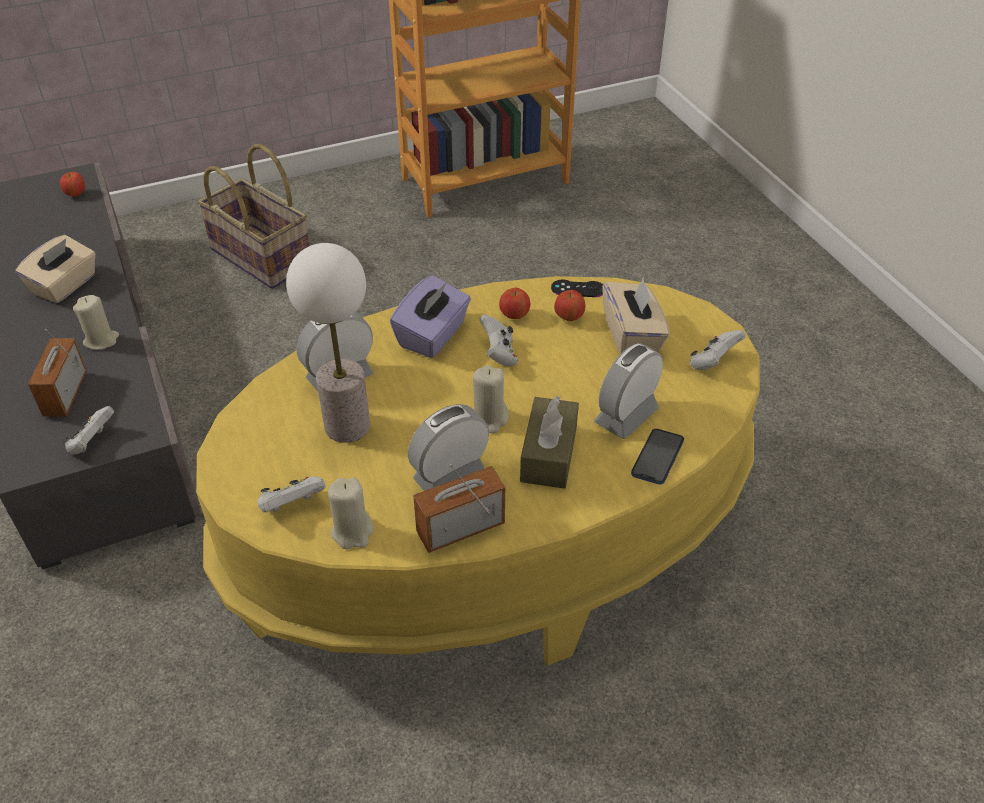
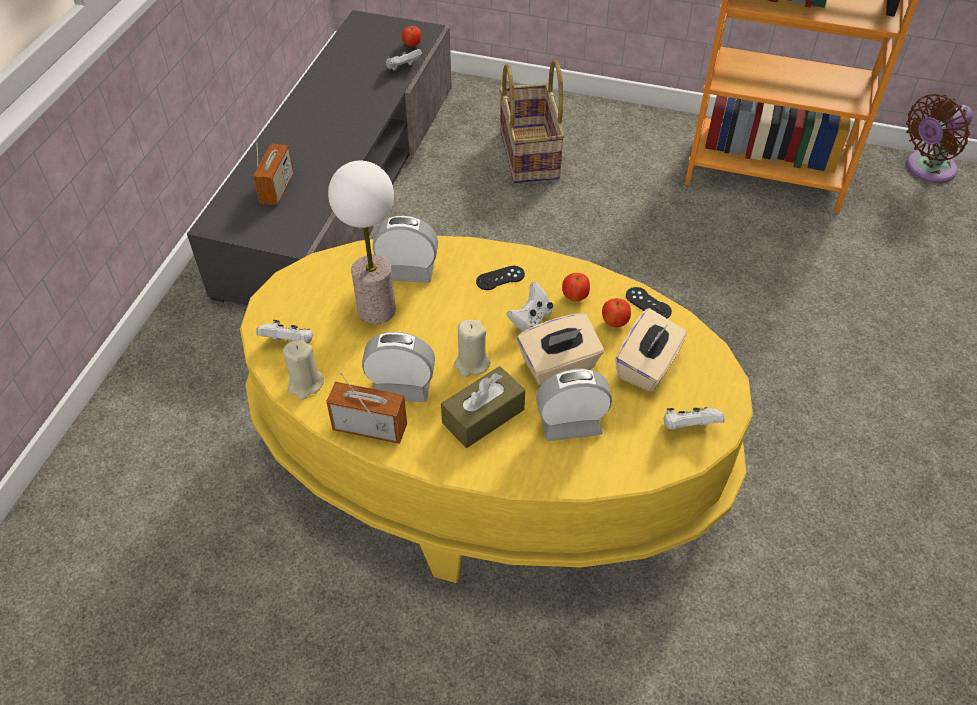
camera: 40 degrees right, 5 degrees up
(65, 285) = (345, 111): beige tissue box -> beige tissue box (559, 365)
(65, 394) = (277, 188): radio -> radio turned 150 degrees clockwise
(92, 442) = (262, 231): white game controller -> white game controller (402, 68)
(101, 340) = (330, 162): beige candle -> none
(433, 335) = (500, 278): purple tissue box -> black game controller
(598, 122) = (926, 169): none -> brown fan
(657, 457) = (557, 471): phone -> none

